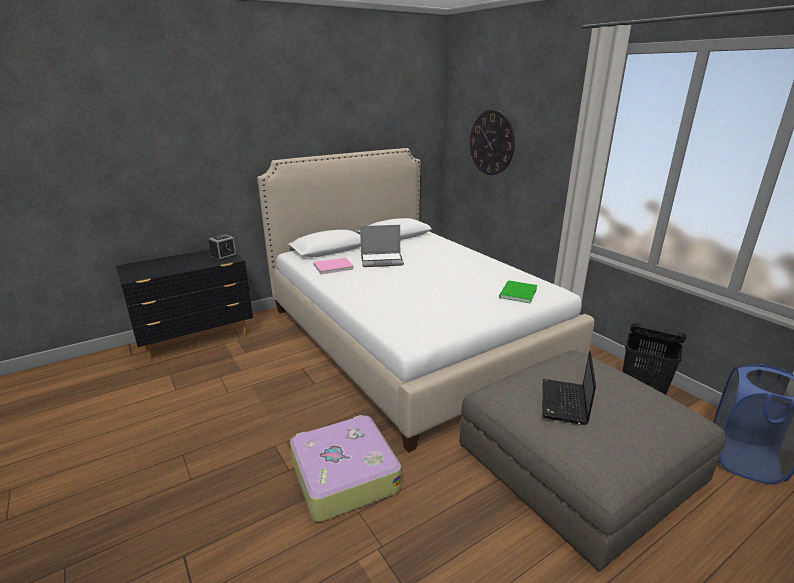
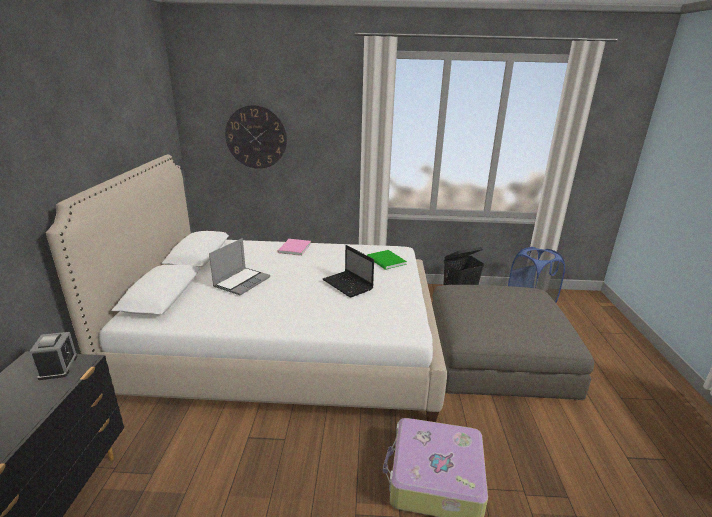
camera: 55 degrees left, 0 degrees up
(332, 267) = (209, 310): pink book -> pink book (293, 248)
(564, 403) = (506, 317): laptop -> laptop (348, 285)

